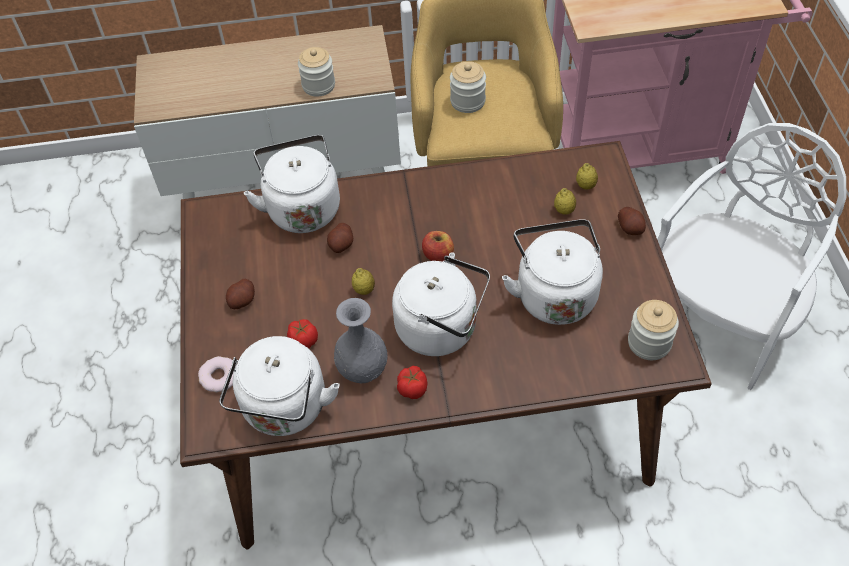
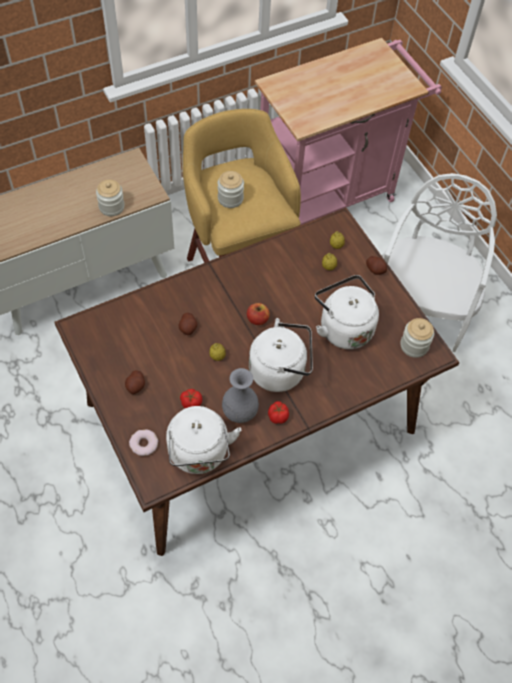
camera: 25 degrees left, 5 degrees up
(302, 207) = (148, 306): white kettle -> none

